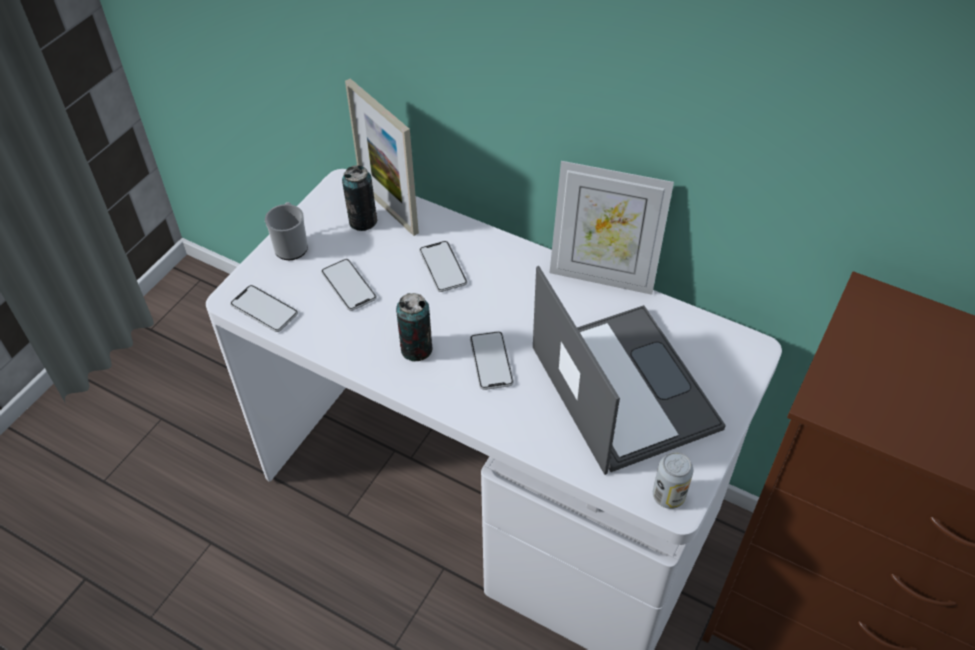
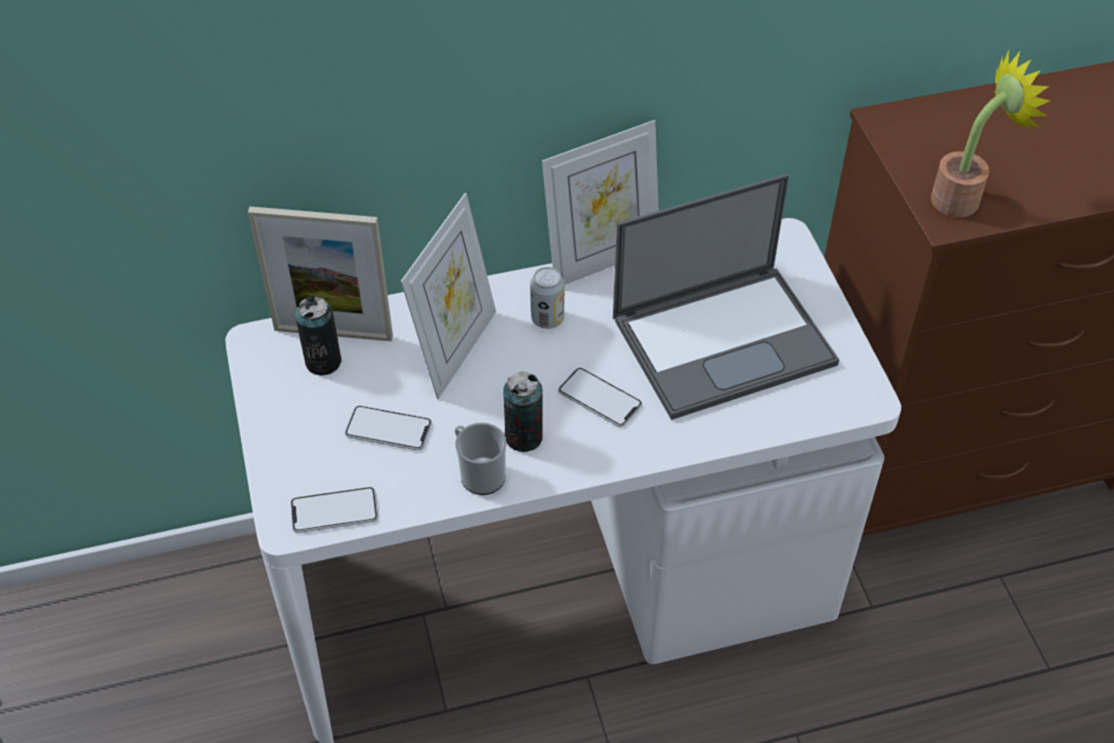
camera: 45 degrees left, 0 degrees up
(291, 245) = (280, 434): mug -> mug (479, 473)
(443, 267) = (455, 350): phone -> picture frame
(622, 386) = (725, 339): laptop -> laptop turned 135 degrees clockwise
(668, 496) = (856, 396): can -> can (547, 318)
(865, 395) = (964, 197): none -> potted plant

